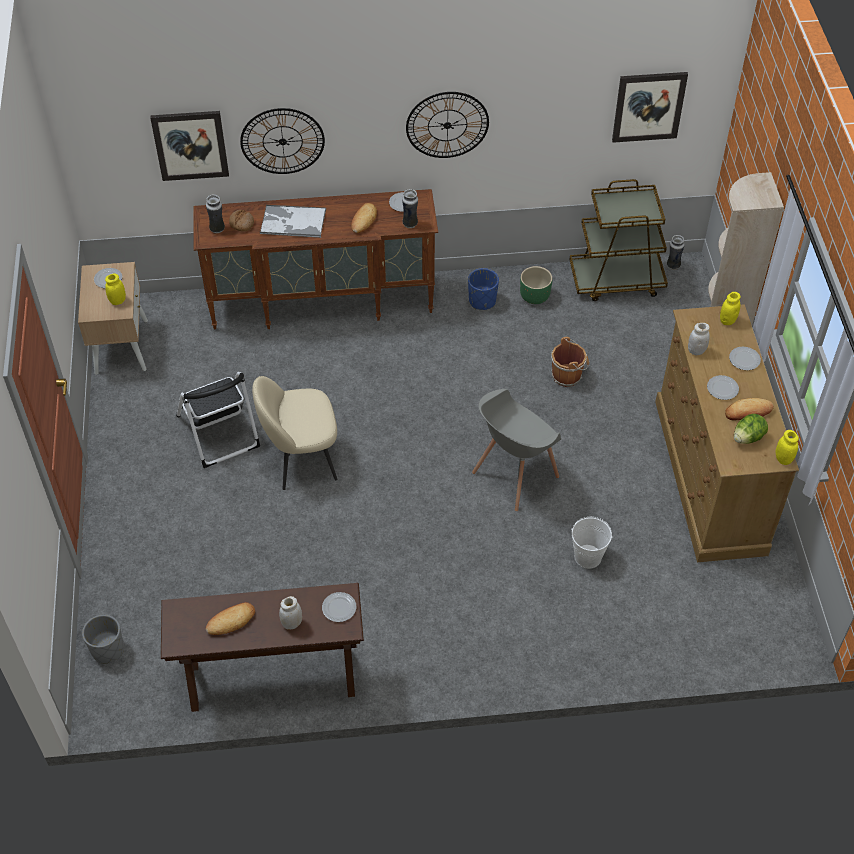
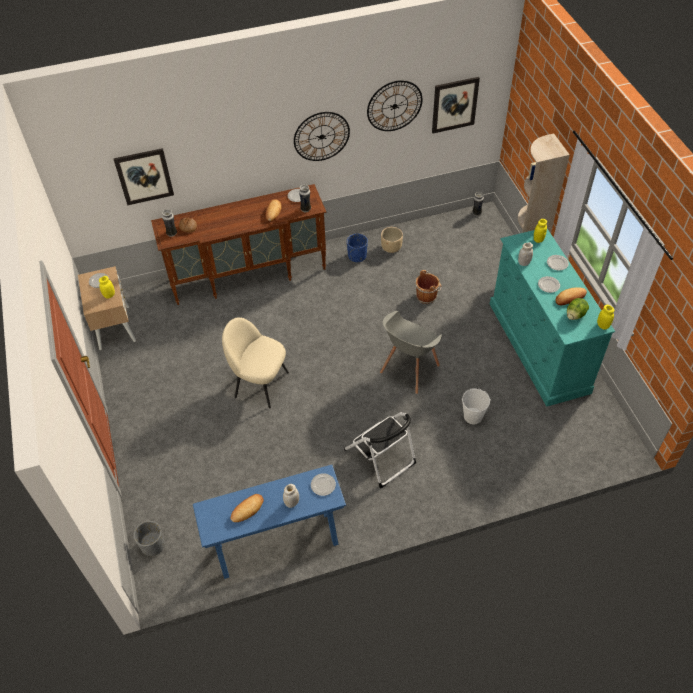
camera: 10 degrees left, 0 degrees up
(219, 433) = (197, 376): step ladder -> step ladder (381, 458)
(272, 679) = (276, 544): brown console table -> blue console table
(282, 141) = (209, 164): wall clock -> wall clock (394, 106)
(292, 222) = (223, 220): tray -> none
(301, 459) = (260, 384): beige chair -> beige chair turned 45 degrees clockwise
(535, 296) = (391, 247): green planter -> beige planter
(617, 280) = (442, 228): brown cart -> none
(708, 476) = (538, 347): brown dresser -> turquoise dresser

